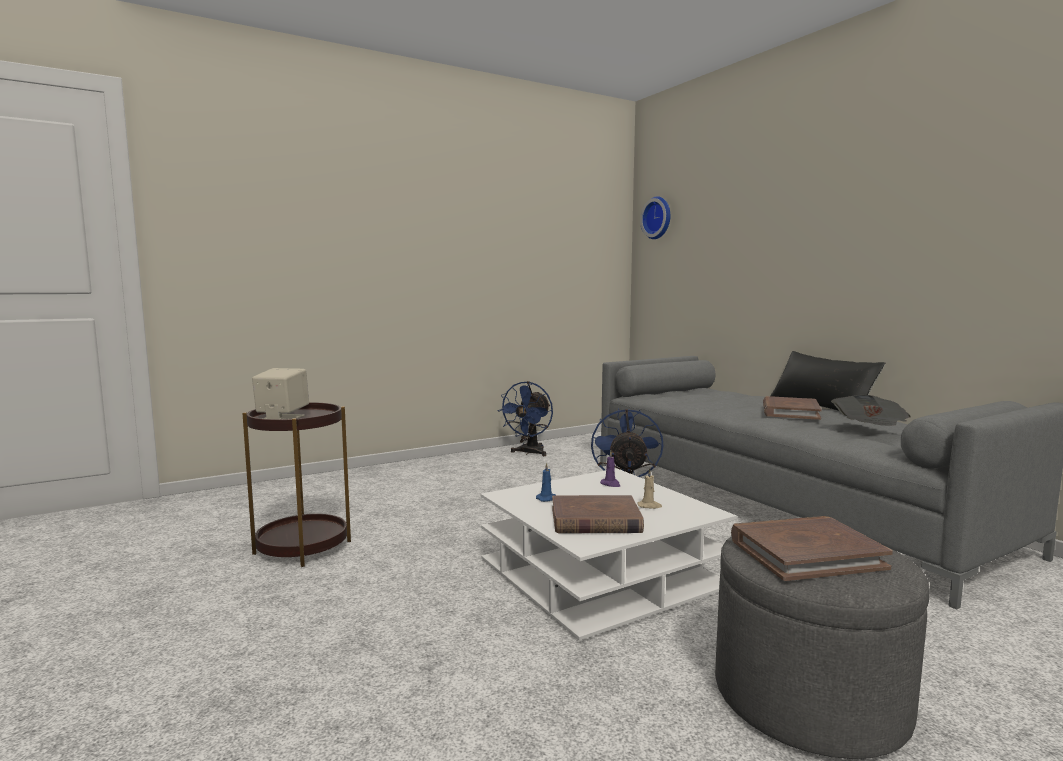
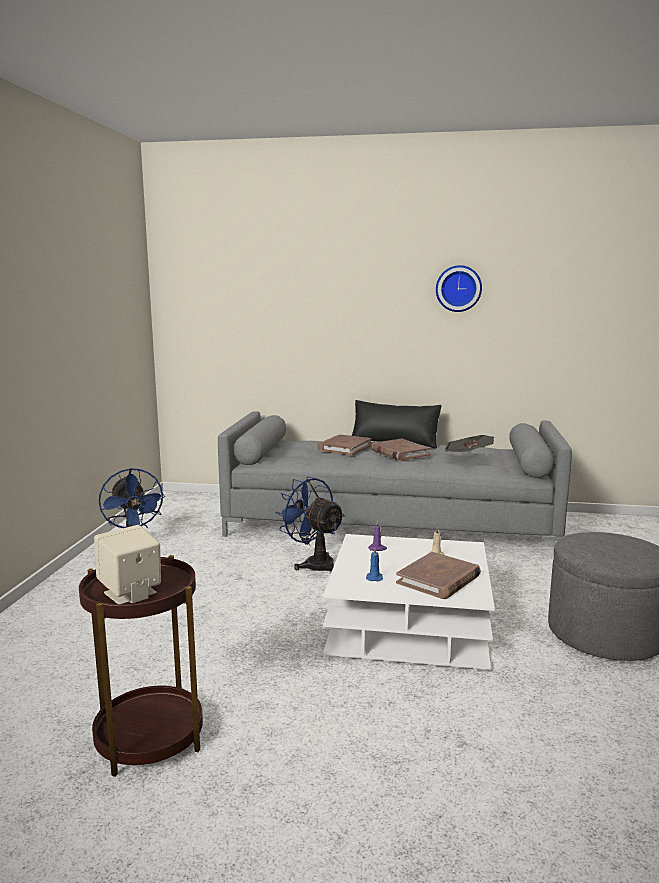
camera: 50 degrees left, 5 degrees up
(658, 218) = (189, 274): wall clock -> wall clock (458, 288)
(806, 553) = (613, 550): brown book -> brown book (344, 447)

